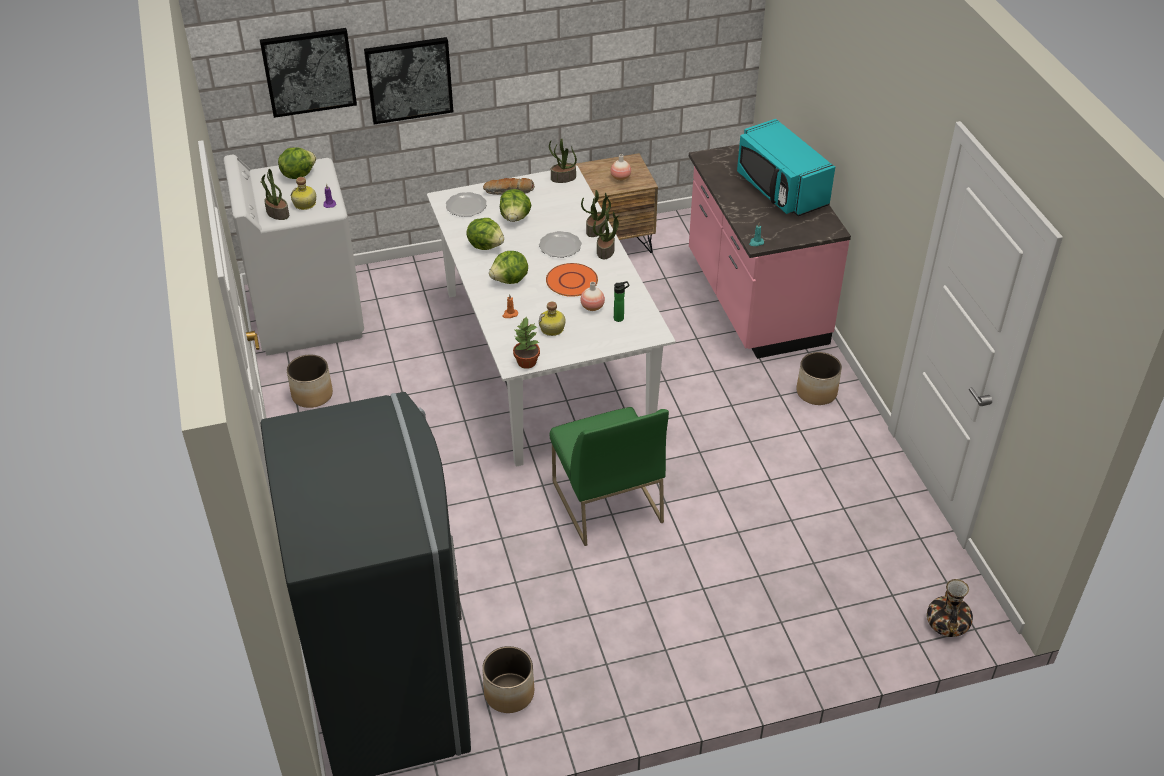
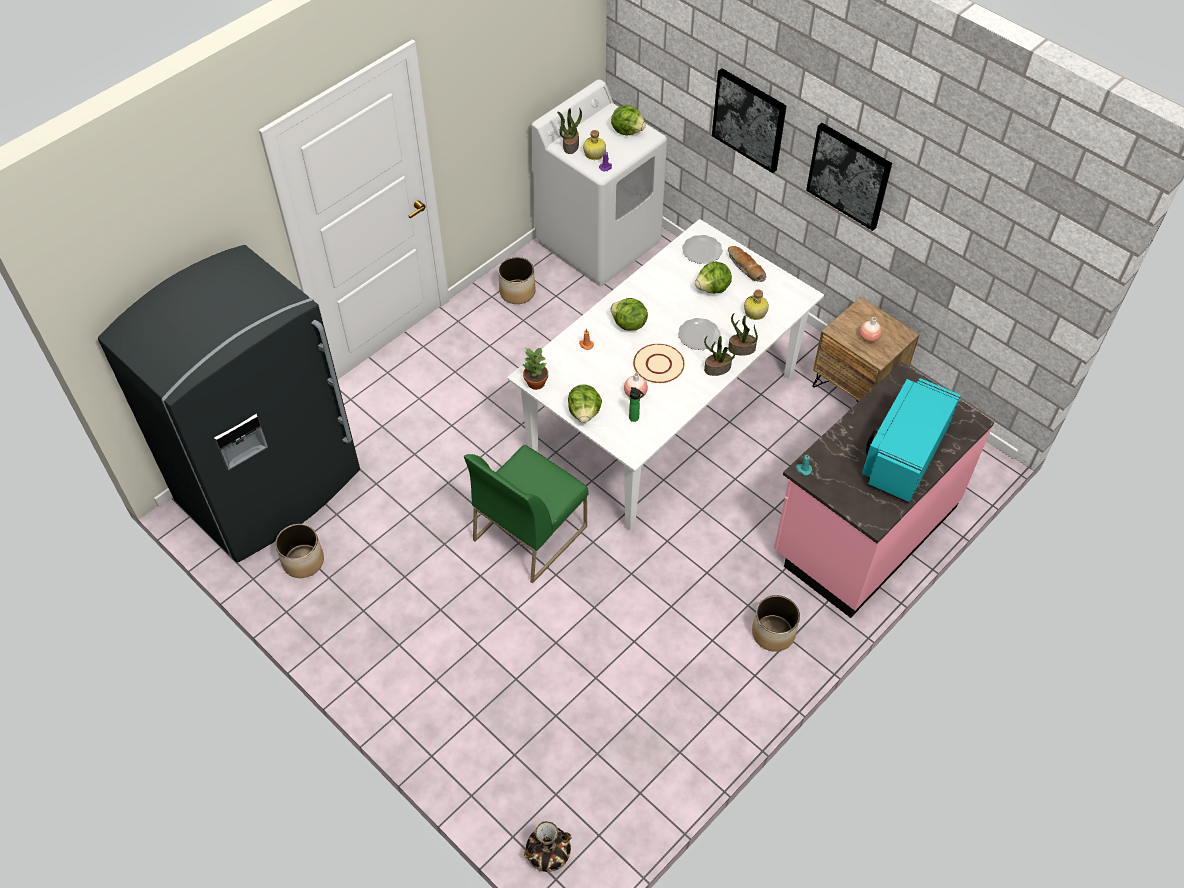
camera: 60 degrees right, 10 degrees up
(309, 71) = (679, 57): picture -> picture (849, 175)
(486, 245) = (661, 288): lettuce -> lettuce (584, 413)
(552, 329) = (588, 380): bottle -> bottle (755, 313)
(563, 178) = (795, 293): potted plant -> none
(571, 281) = (658, 364): orange plate -> beige plate

